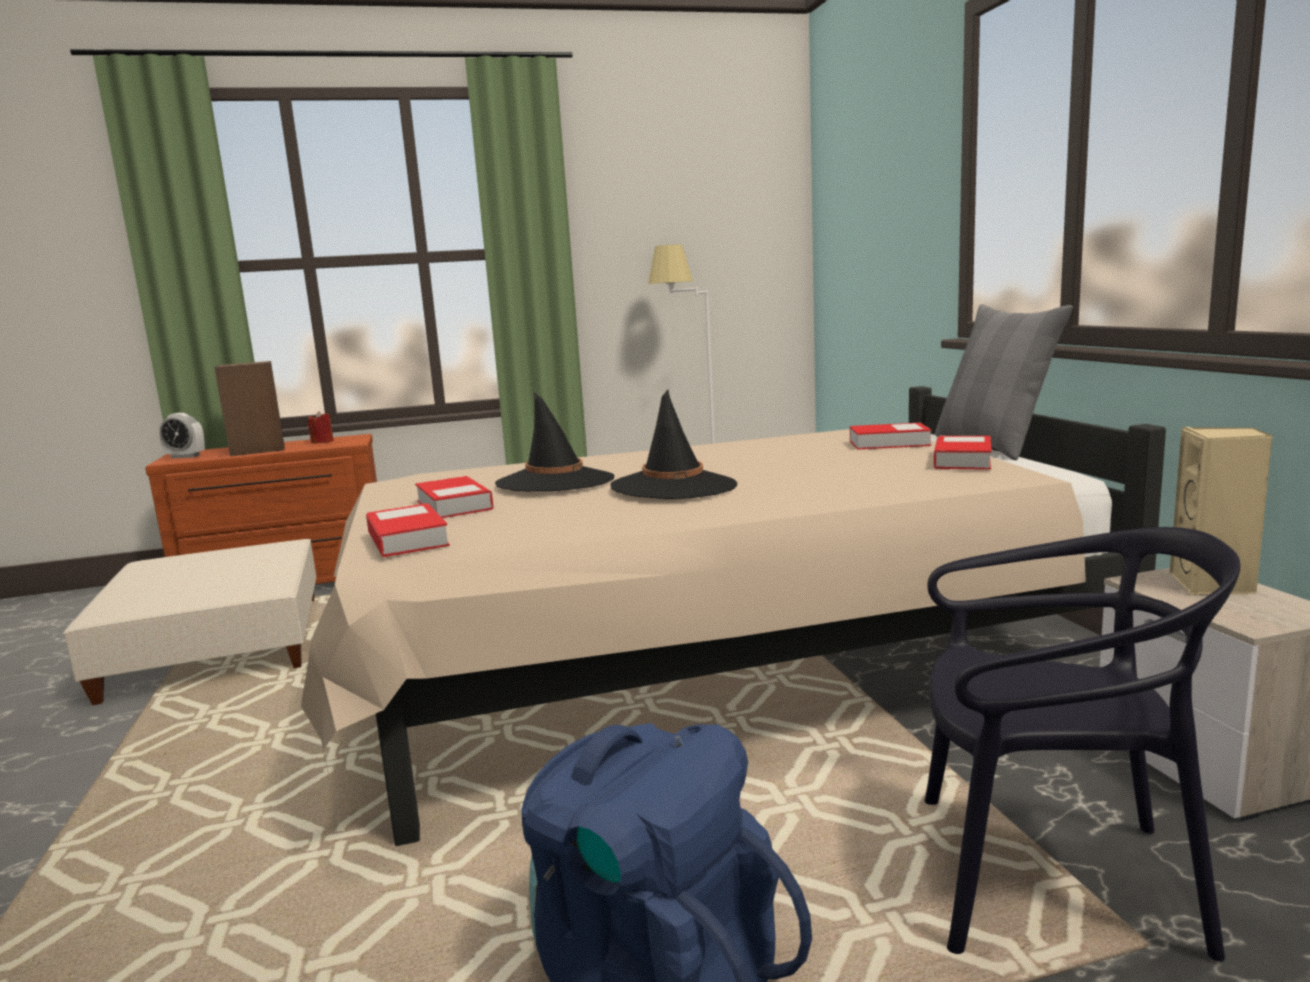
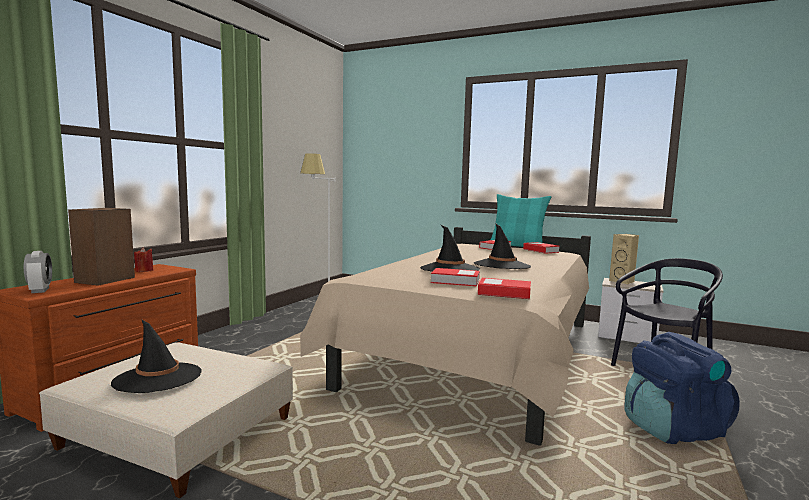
camera: 50 degrees left, 5 degrees down
(185, 456) = (40, 290): alarm clock -> alarm clock turned 75 degrees counterclockwise
(187, 573) = (158, 378): none -> black hat
(992, 445) = (517, 247): grey pillow -> turquoise pillow

